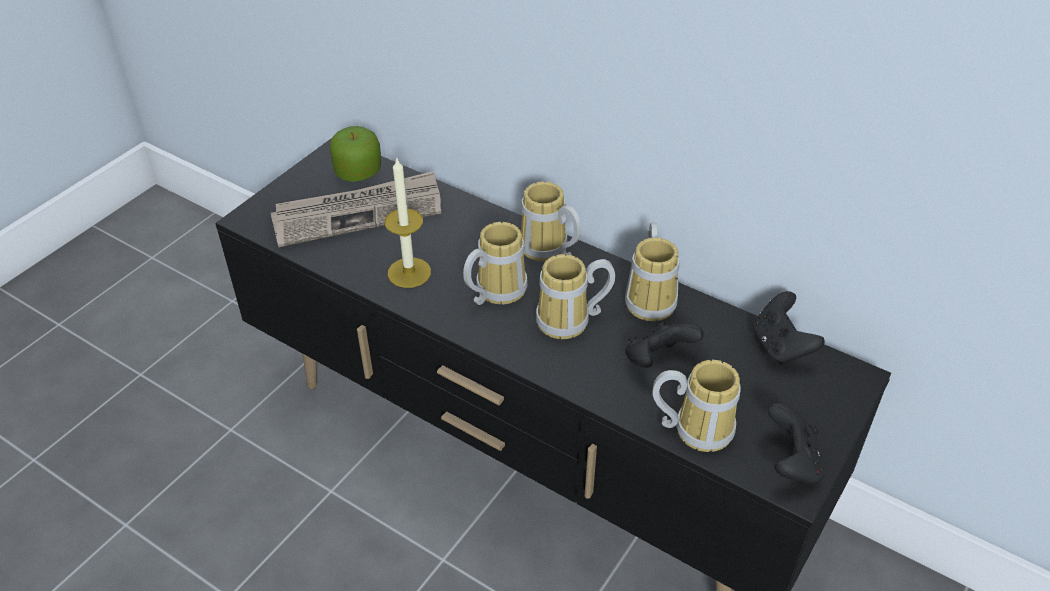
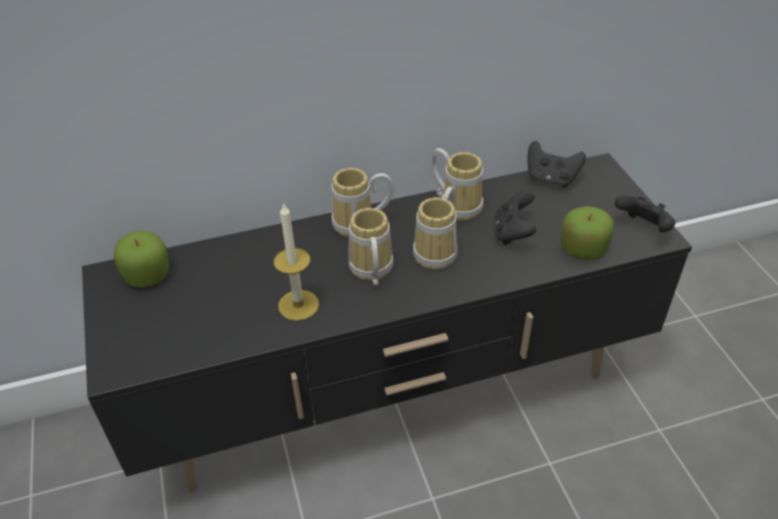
camera: 50 degrees left, 0 degrees up
(358, 213) = (196, 299): newspaper -> none
(695, 427) = (582, 249): mug -> apple

